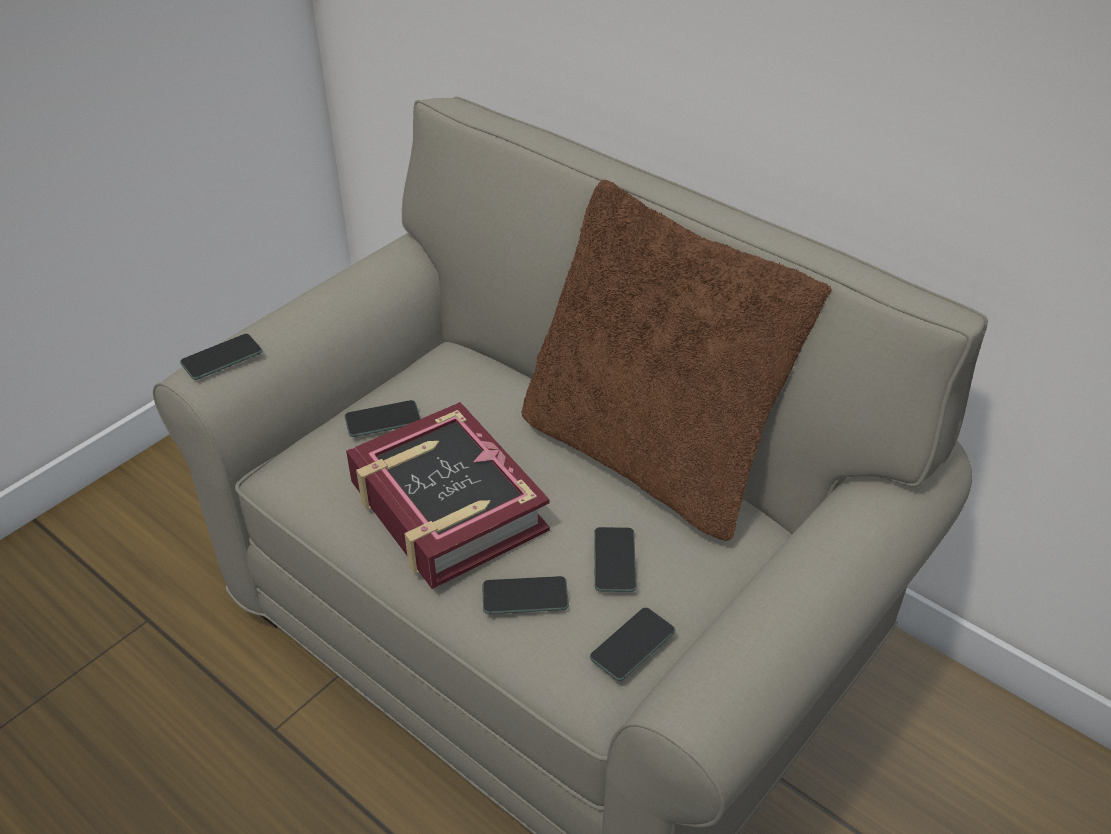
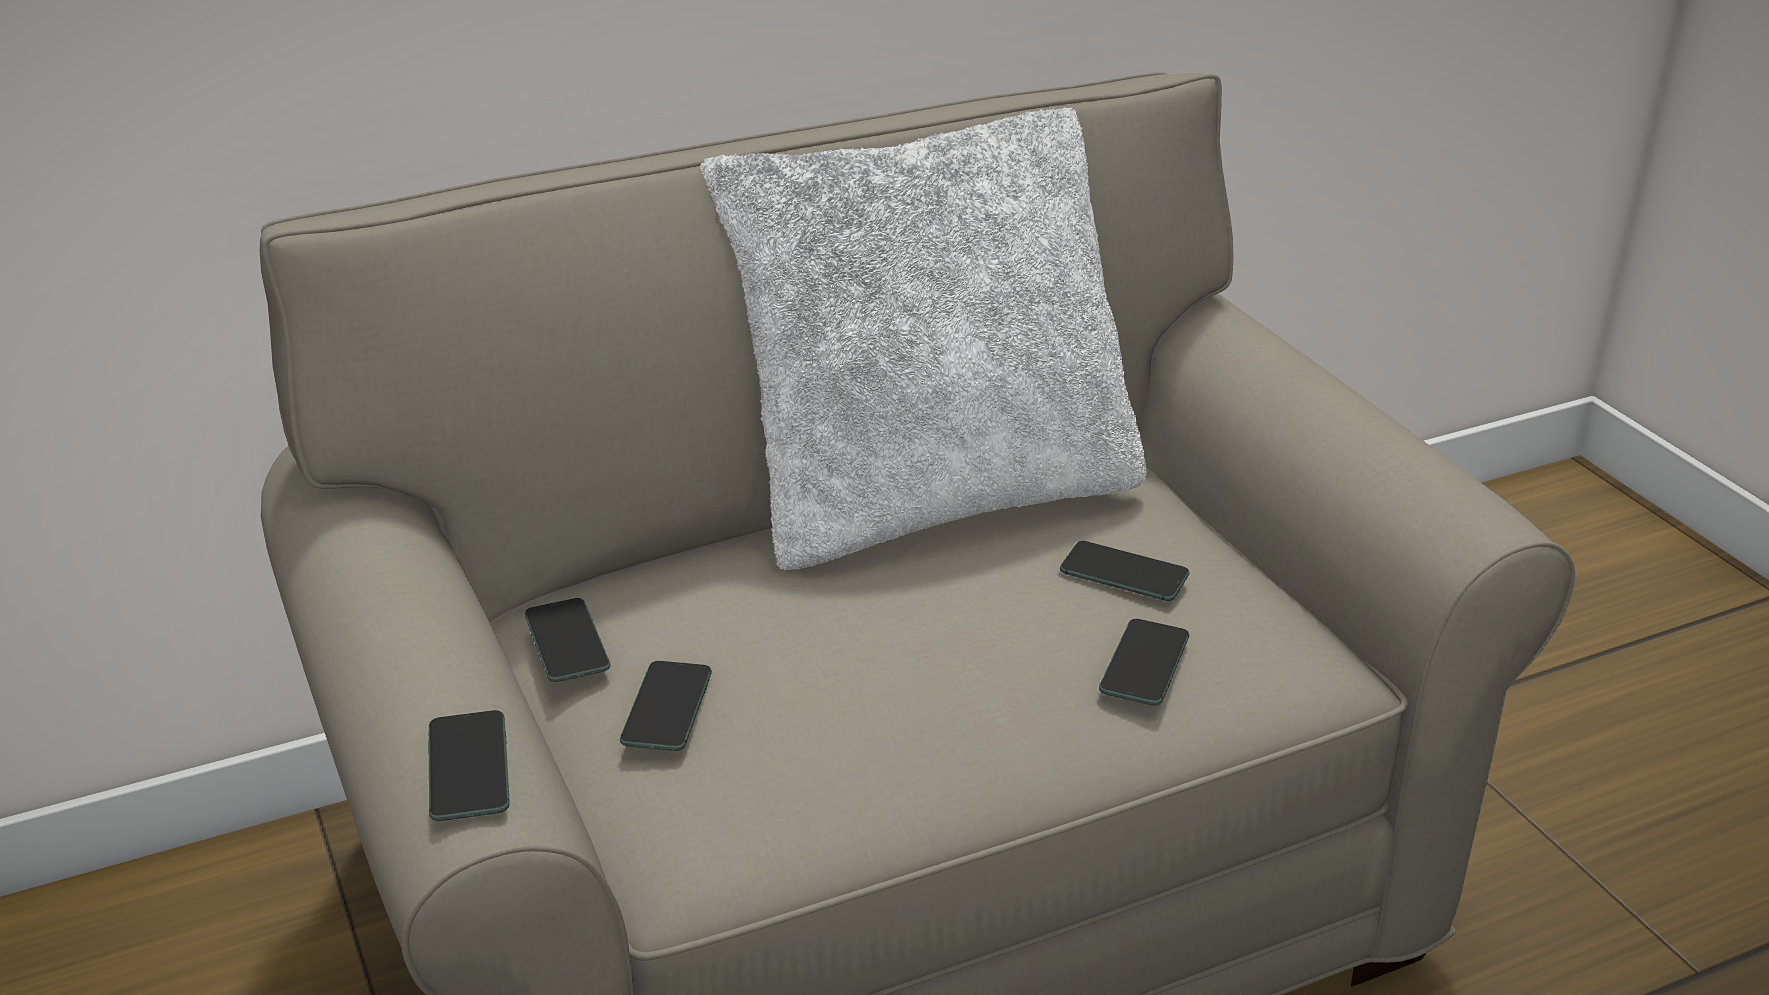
camera: 65 degrees left, 10 degrees down
(446, 507) = (925, 688): book -> none
(632, 644) = (1267, 606): phone -> phone (567, 641)
(652, 448) = (934, 487): brown pillow -> white pillow

